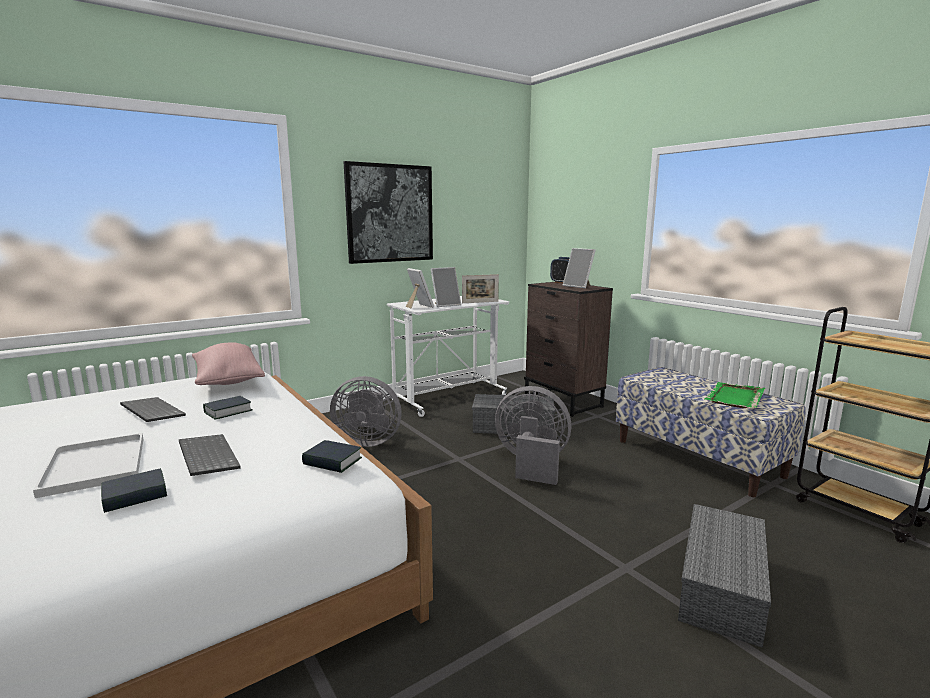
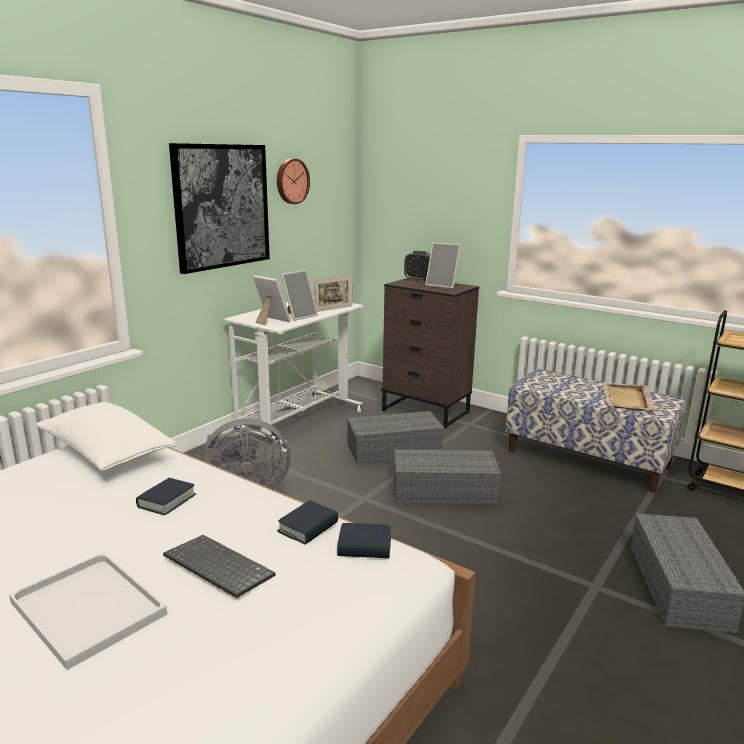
camera: 20 degrees left, 5 degrees up
(135, 496) = (195, 637): book -> book (308, 527)
(150, 411) = (61, 517): keyboard -> none
(228, 380) = (106, 453): pink pillow -> white pillow
(458, 197) = (291, 181): none -> wall clock
(531, 463) = (442, 491): grey fan -> grey storage box
(734, 397) = (627, 399): green tray -> beige tray

